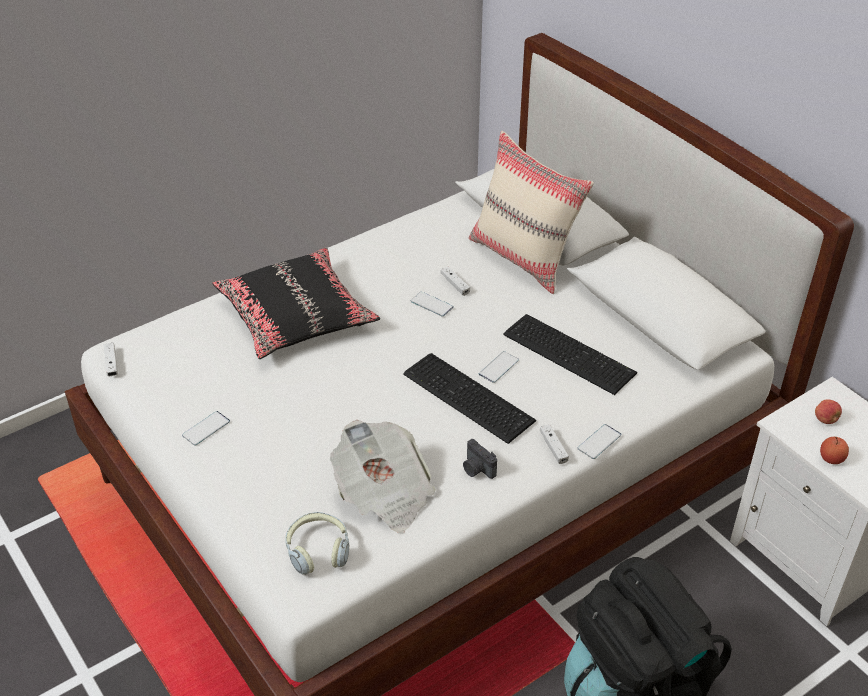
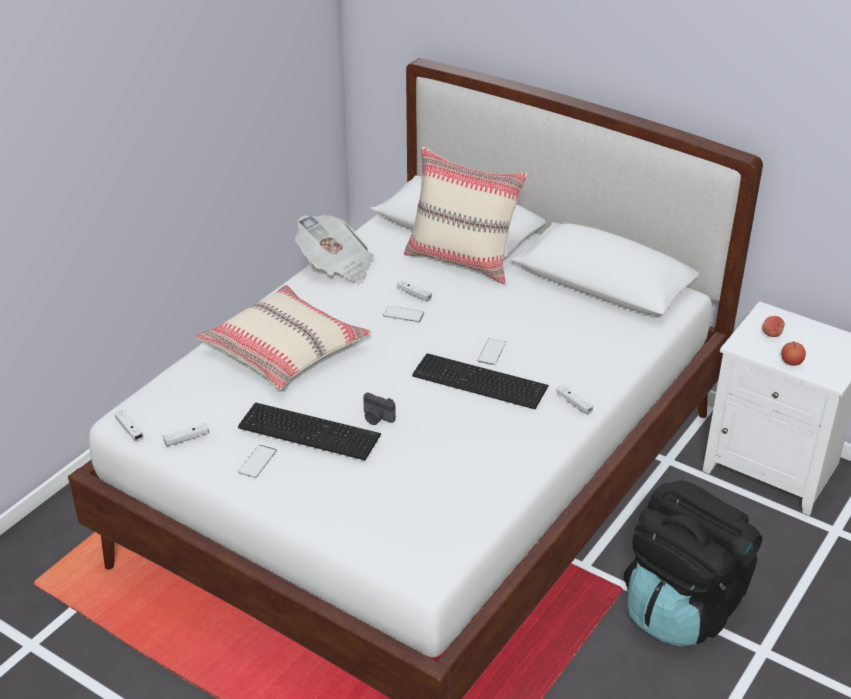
camera: 20 degrees left, 5 degrees down
(155, 386) = (186, 438): none -> white game controller
(296, 316) = (285, 350): black pillow -> beige pillow
(318, 550) = (420, 532): headphones -> none
(384, 493) = (451, 474): newspaper -> newspaper (336, 266)
(477, 469) = (520, 435): camera -> camera (376, 418)
(569, 352) = (544, 326): keyboard -> keyboard (308, 429)
(599, 442) = (609, 390): phone -> none

